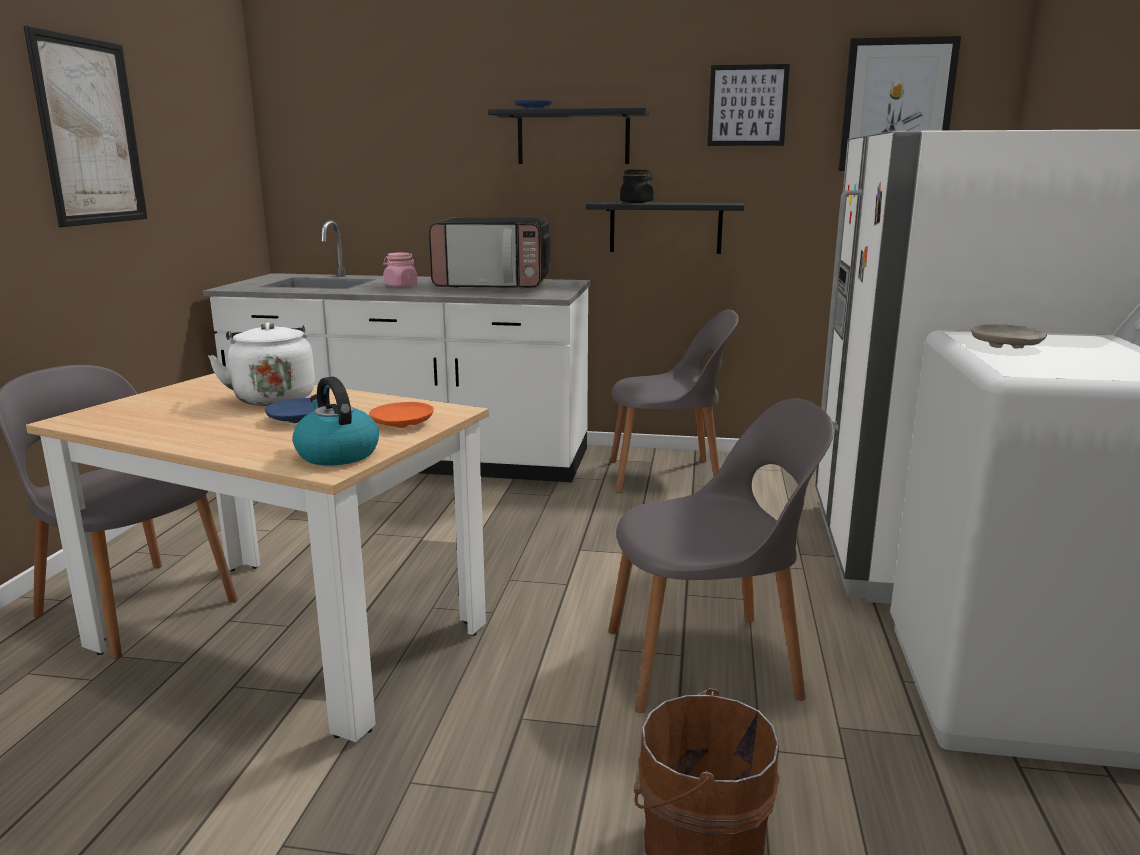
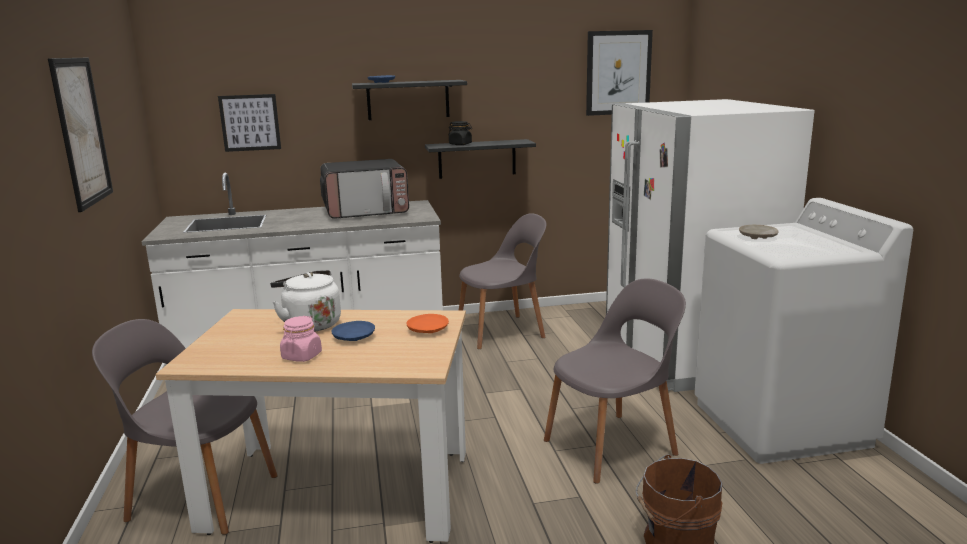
camera: 20 degrees left, 0 degrees up
(336, 454) = (417, 358): kettle -> none
(400, 285) = (297, 219): pink jar -> pink jar (301, 356)
(747, 105) = (526, 75): picture -> picture (250, 122)

